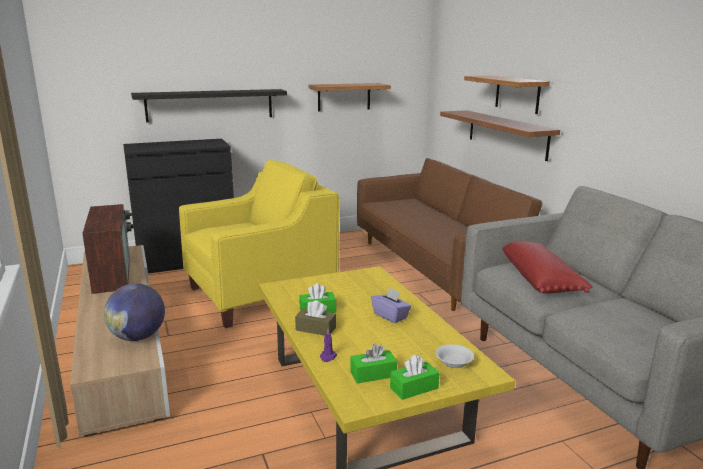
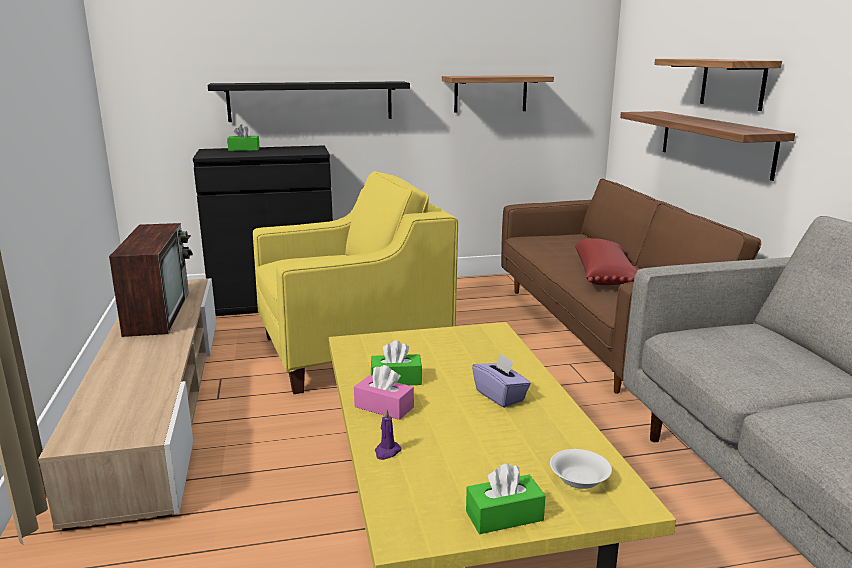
camera: 10 degrees right, 0 degrees up
(138, 337) = (153, 399): globe -> none
(315, 329) = (384, 407): brown tissue box -> pink tissue box
(373, 374) = (446, 486): green tissue box -> green tissue box (244, 149)
(541, 280) = (745, 357): red pillow -> red pillow (605, 276)

